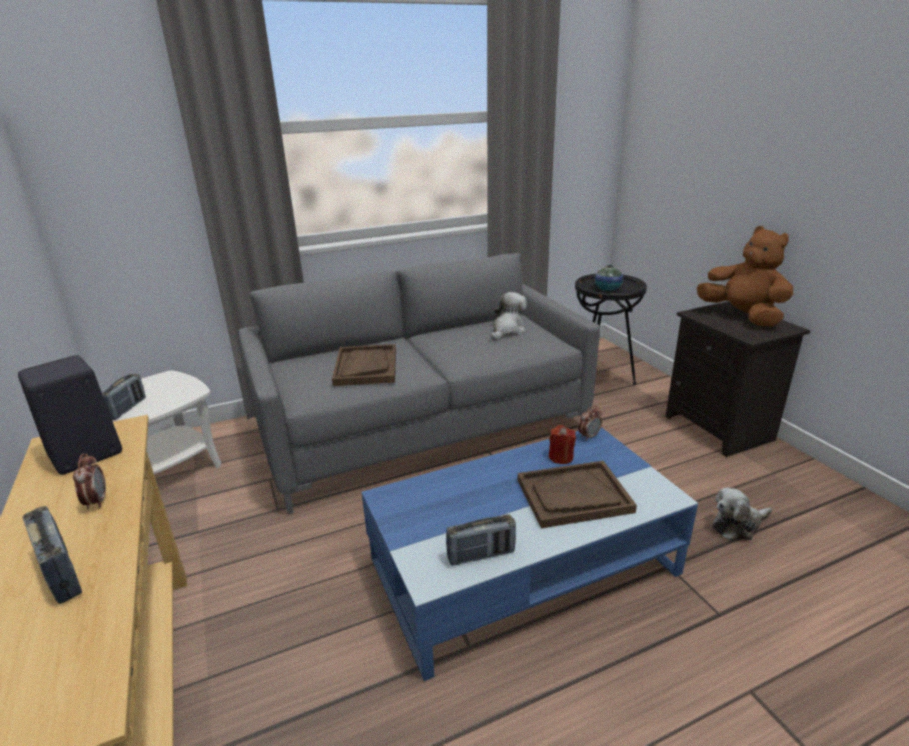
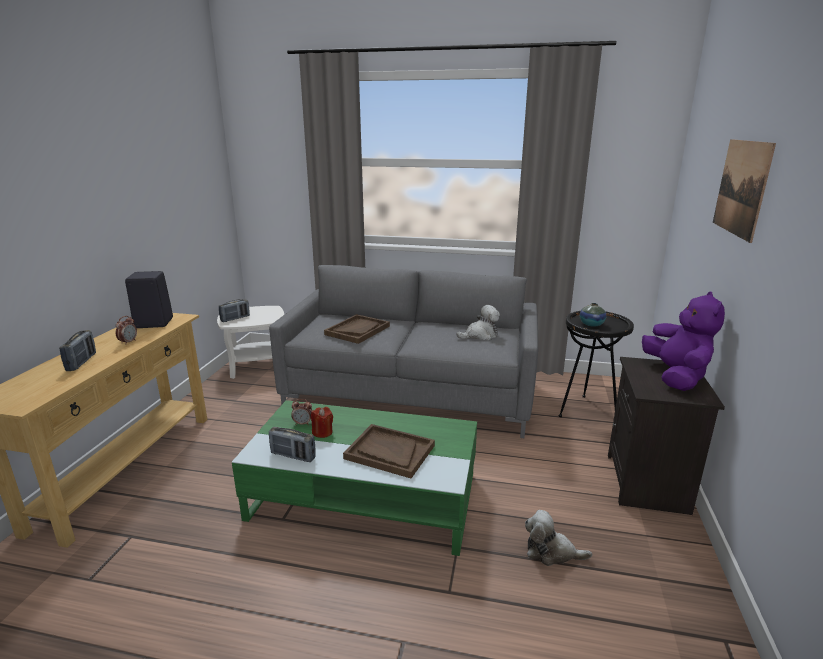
camera: 35 degrees right, 5 degrees down
(523, 566) = (364, 496): blue coffee table -> green coffee table
(561, 457) = (418, 429): red candle -> red candle (322, 432)
(589, 436) = (457, 425): alarm clock -> alarm clock (303, 423)
(742, 316) = (676, 376): brown plush toy -> purple plush toy
(779, 117) = (741, 187): none -> picture

